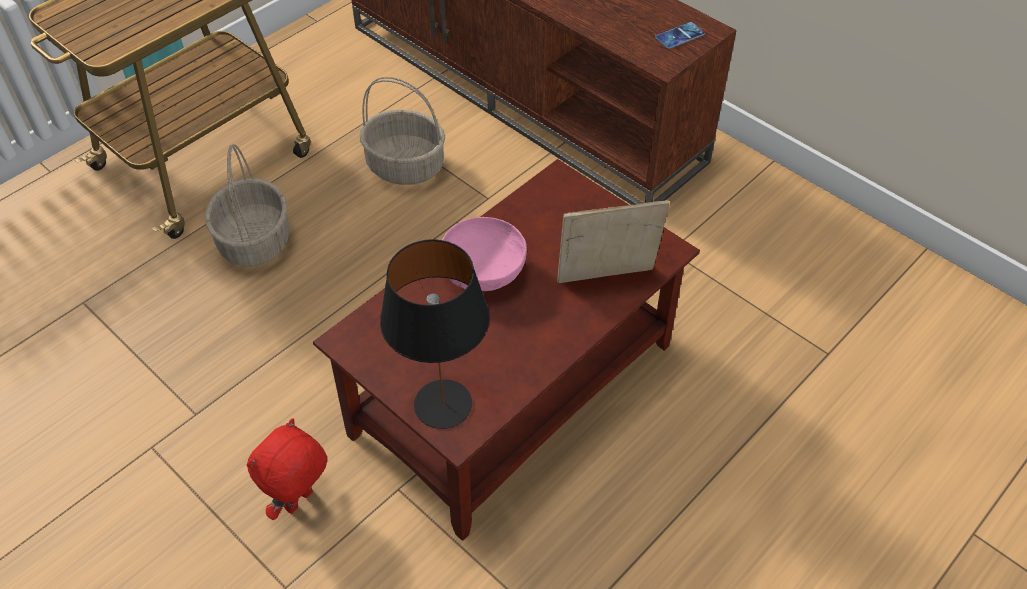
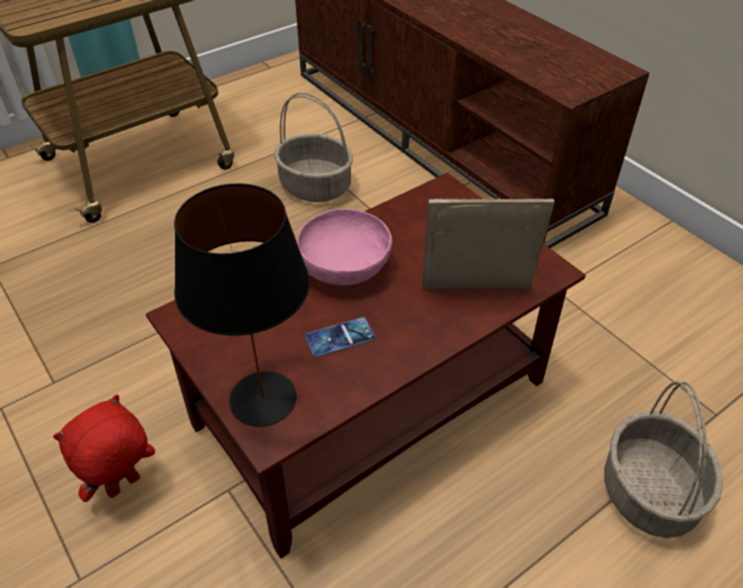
camera: 10 degrees right, 5 degrees down
(255, 242) = (161, 234): basket -> basket (650, 493)
(680, 36) = (590, 71): phone -> phone (340, 337)

